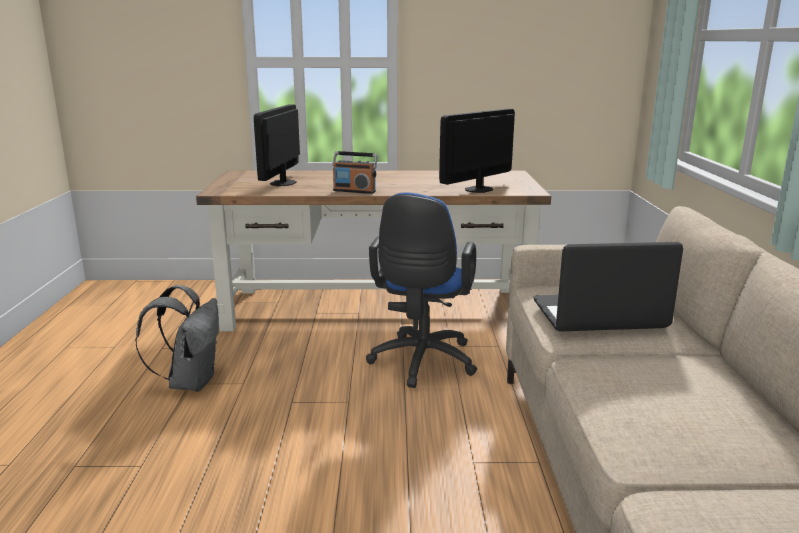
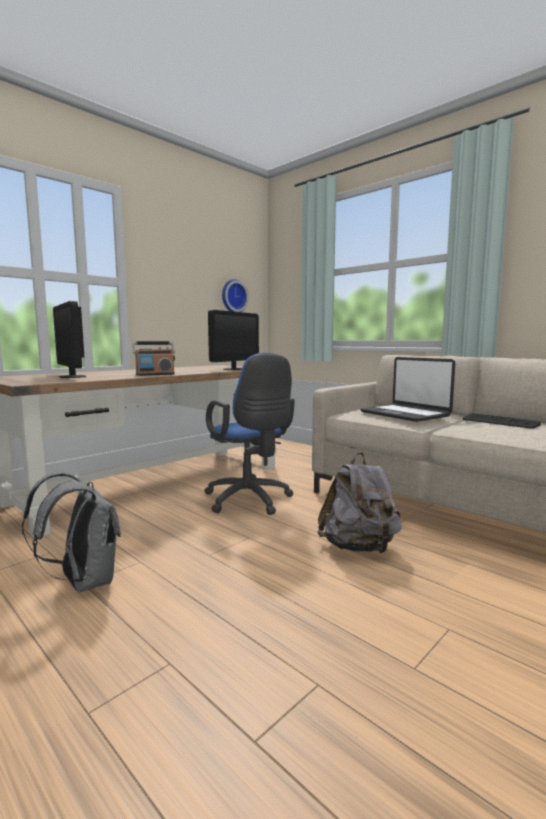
camera: 45 degrees left, 10 degrees down
(417, 463) = (358, 547): none -> grey backpack
(479, 189) = (233, 369): monitor -> monitor turned 150 degrees counterclockwise
(569, 67) = (233, 296): none -> wall clock
(599, 316) = (405, 414): laptop -> laptop turned 75 degrees counterclockwise
(683, 378) = (499, 422): none -> keyboard

